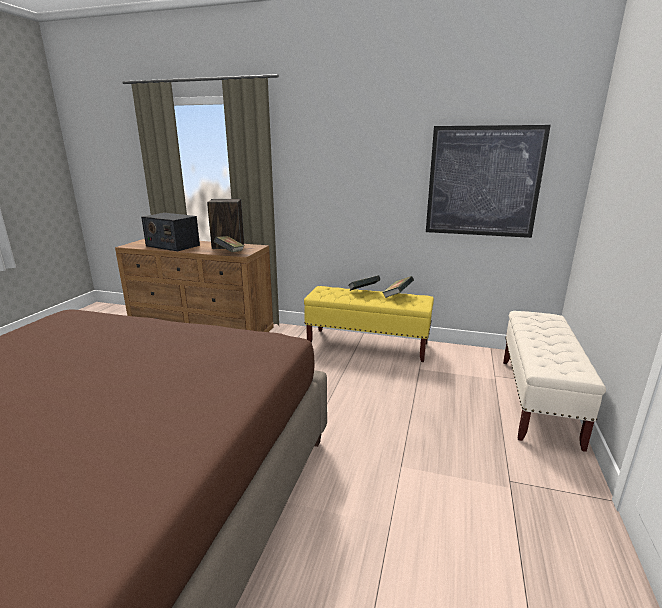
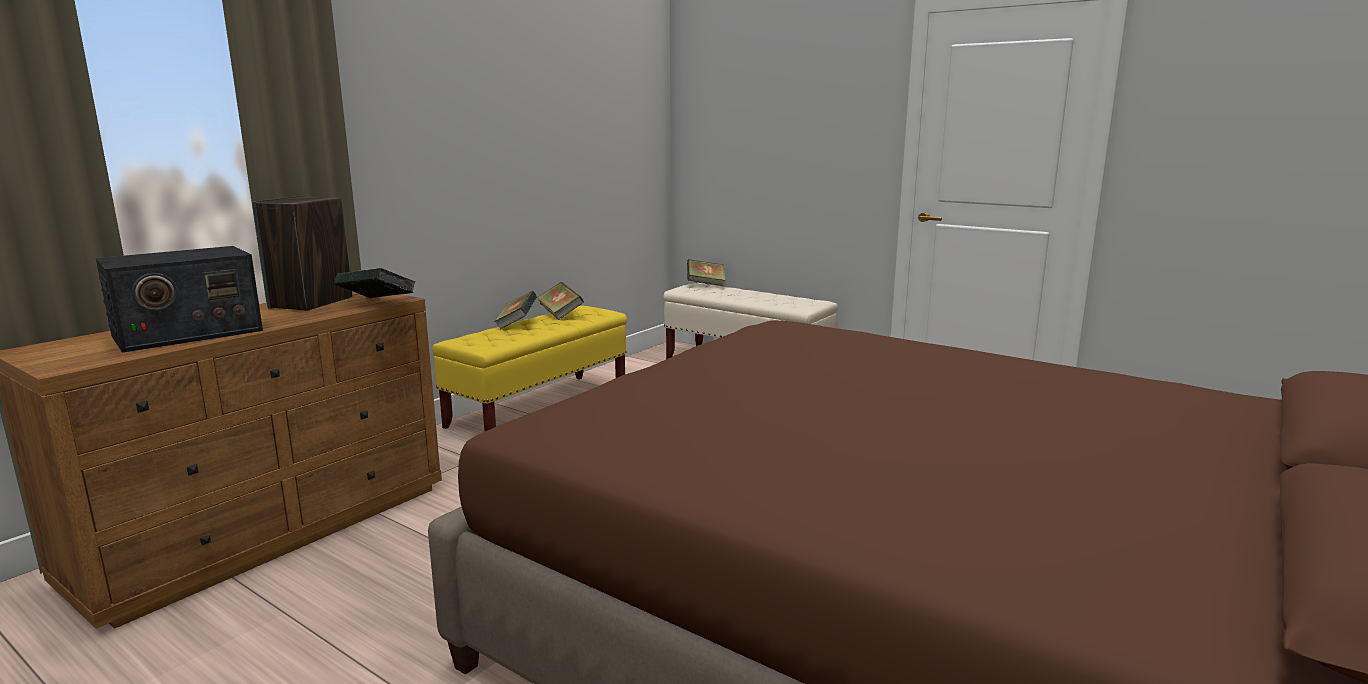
camera: 70 degrees left, 5 degrees down
(483, 182) = (598, 141): picture -> none
(553, 318) = (705, 284): none -> book

